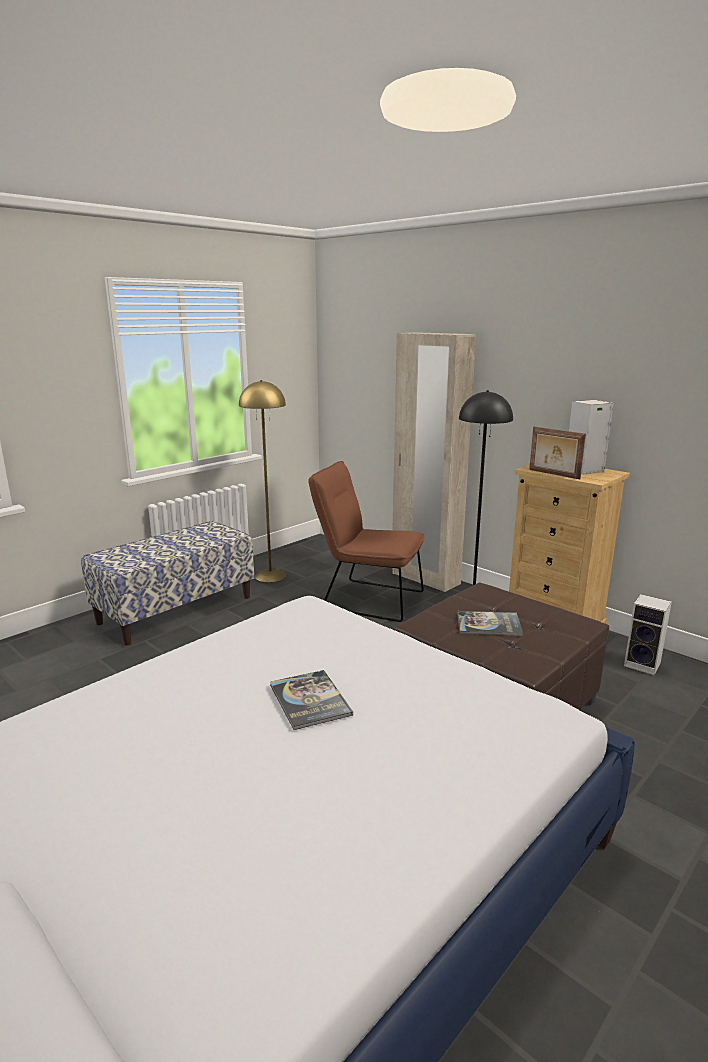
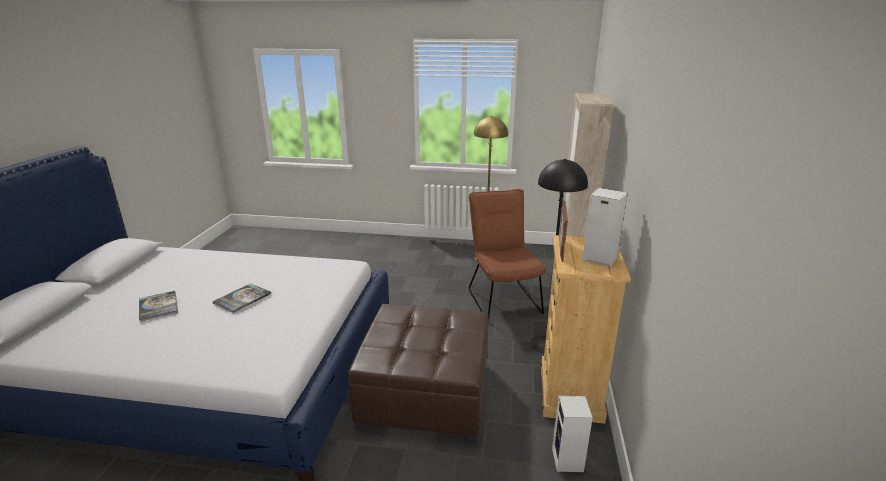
camera: 55 degrees right, 5 degrees up
(176, 609) = (410, 252): bench -> none
(488, 624) = (417, 333): book -> book (158, 306)

